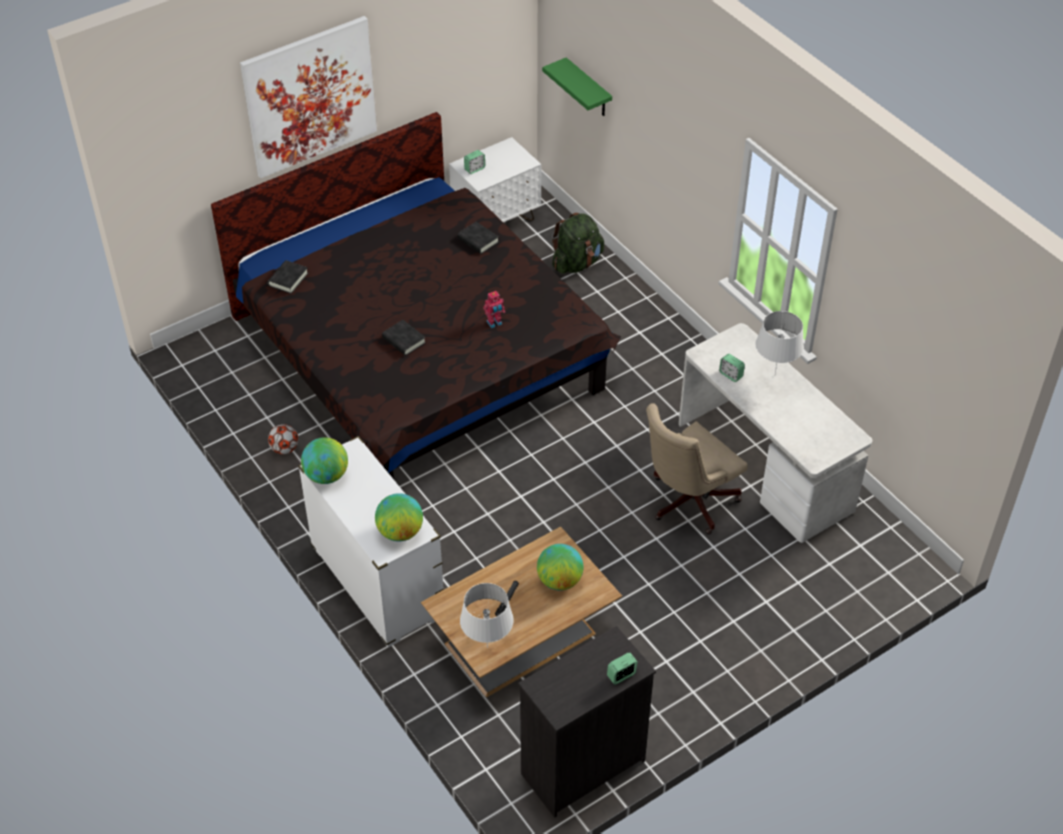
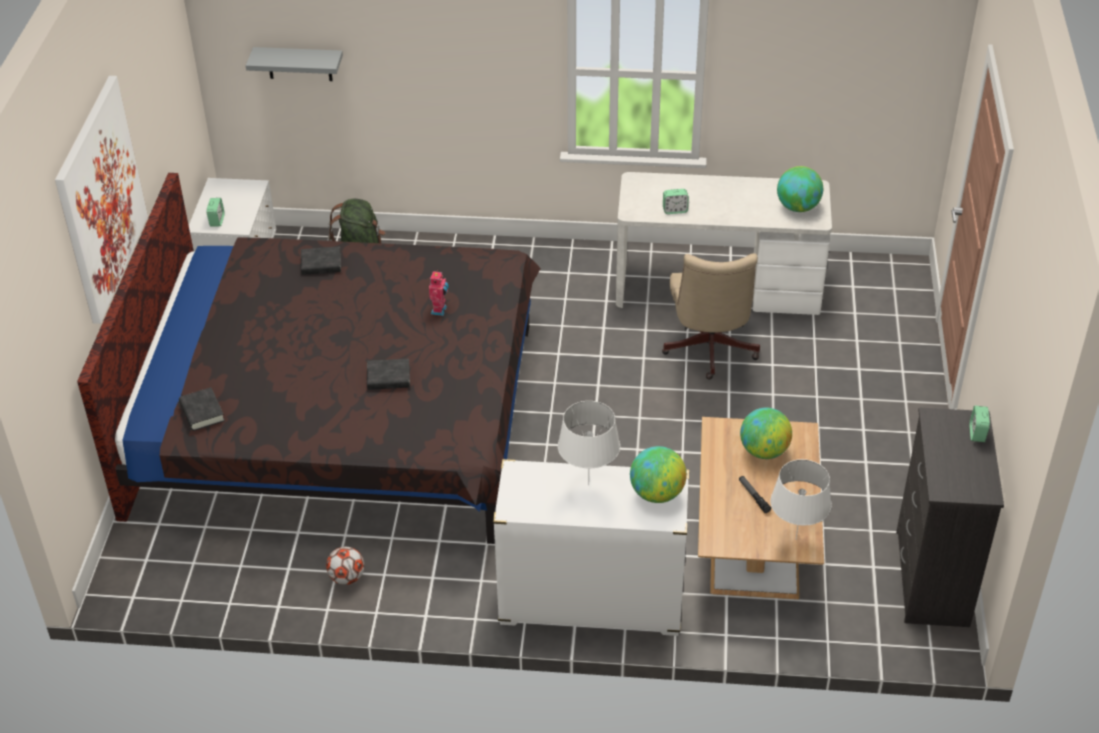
camera: 50 degrees left, 5 degrees down
(326, 475) = (529, 507): globe -> globe (797, 207)
(588, 89) = (299, 64): green shelf -> grey shelf
(774, 375) = (703, 189): white table lamp -> white table lamp (588, 484)

